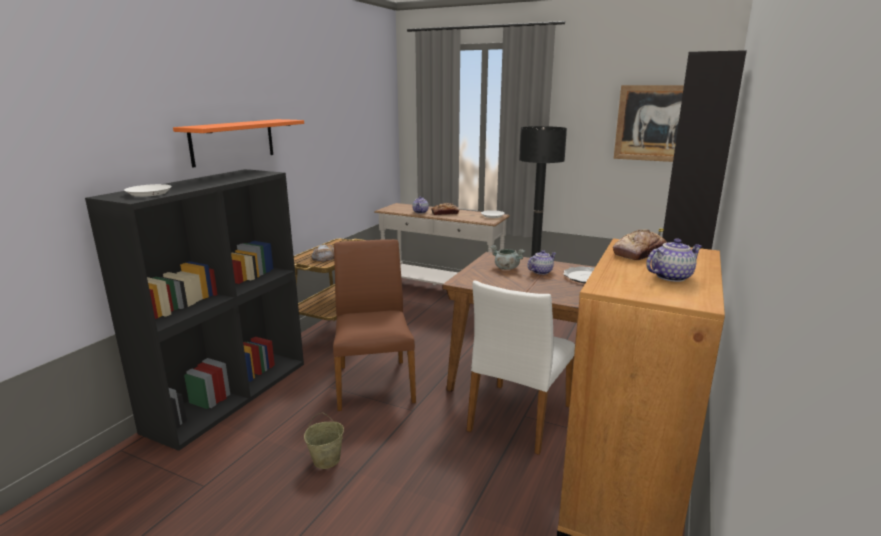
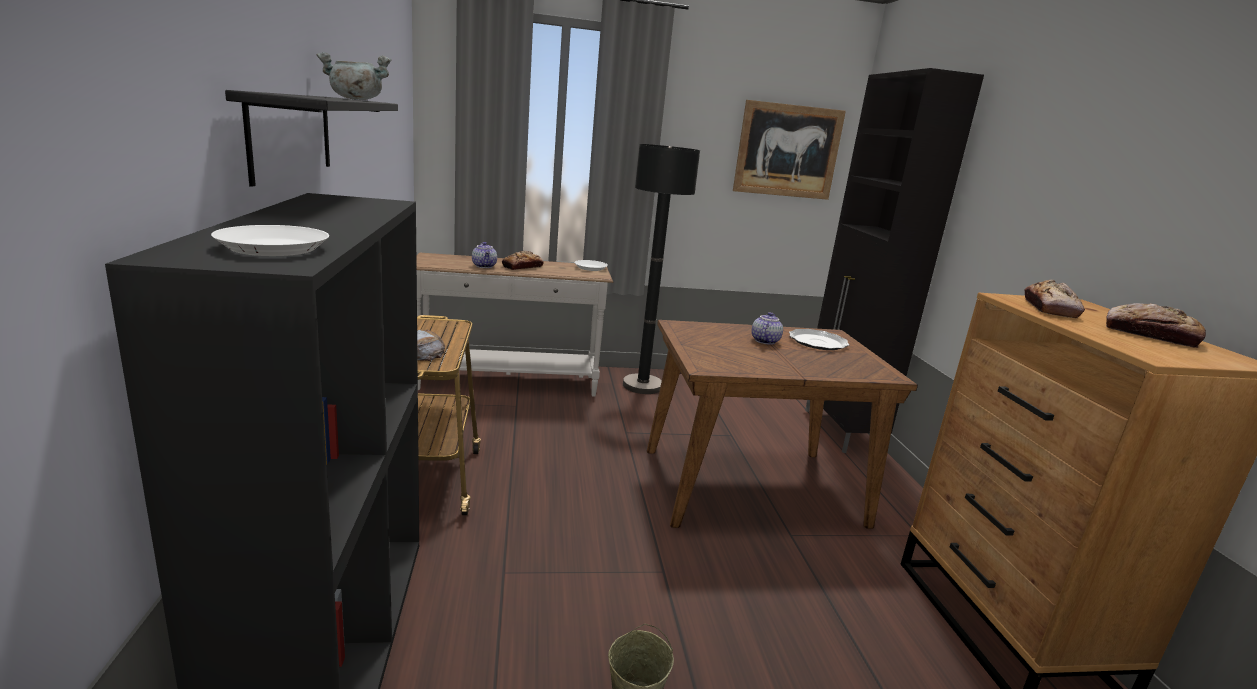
camera: 35 degrees left, 0 degrees up
(233, 141) = (291, 135): orange shelf -> black shelf
(374, 383) = (566, 545): brown chair -> none
(506, 268) = (721, 340): grey cooking pot -> grey cooking pot (355, 99)
(518, 417) = (788, 540): white chair -> none
(670, 277) = (1150, 335): teapot -> bread

